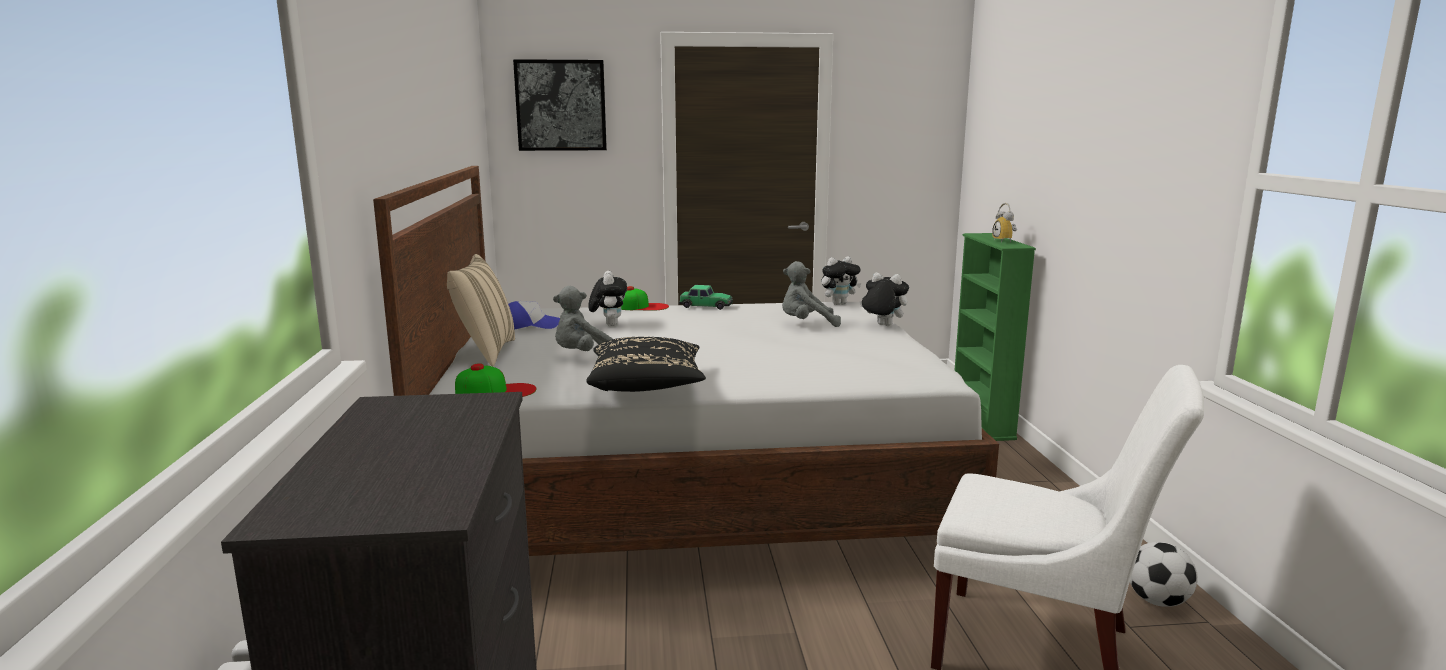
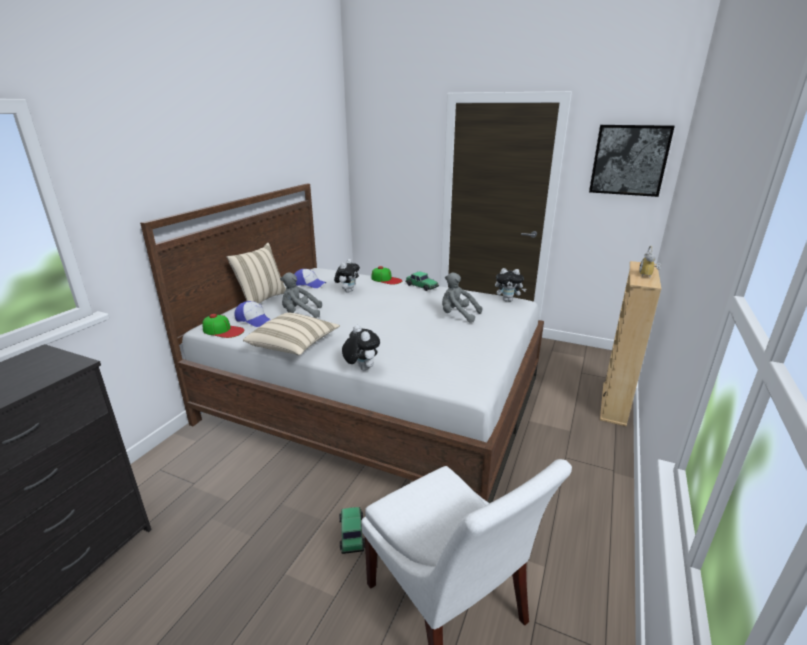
camera: 30 degrees right, 10 degrees up
(523, 373) = (254, 320): none -> cap
(561, 105) = (386, 142): picture -> picture (629, 160)
(647, 385) = (294, 345): black pillow -> beige pillow
(848, 630) = (352, 533): none -> toy car
(882, 325) = (506, 327): plush toy -> plush toy (361, 368)
(981, 423) = (614, 404): green bookcase -> beige bookcase
(1157, 601) = (582, 611): football -> none

